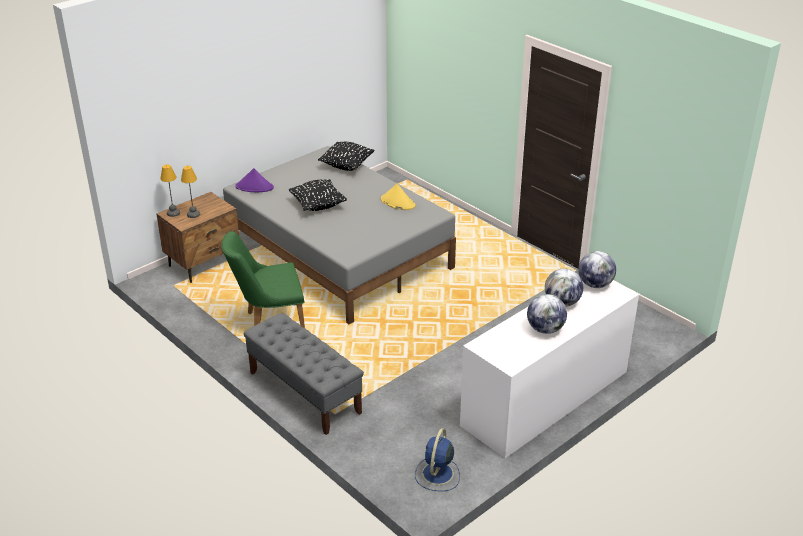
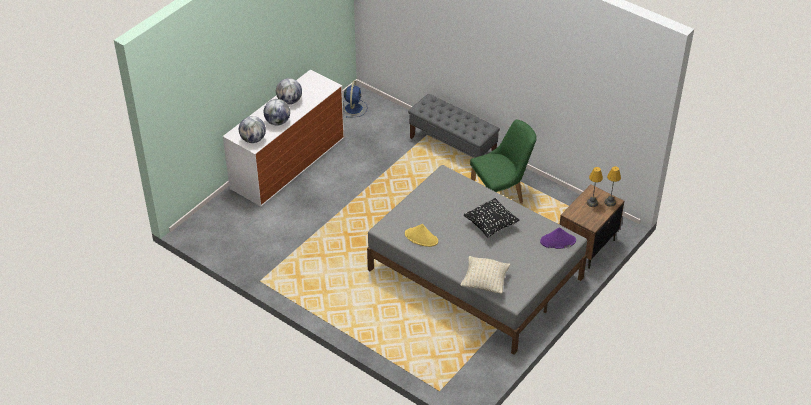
camera: 170 degrees right, 10 degrees up
(346, 165) = (484, 282): black pillow -> beige pillow

